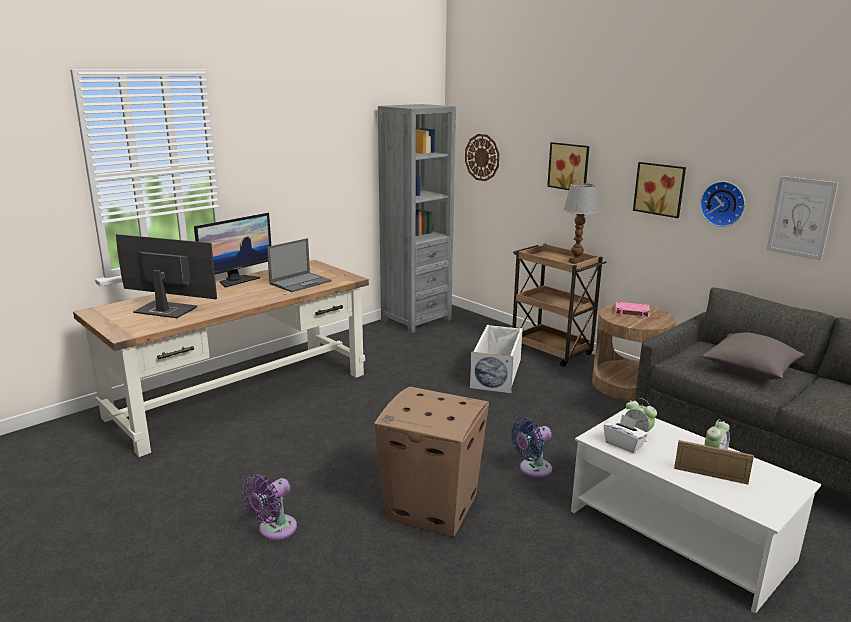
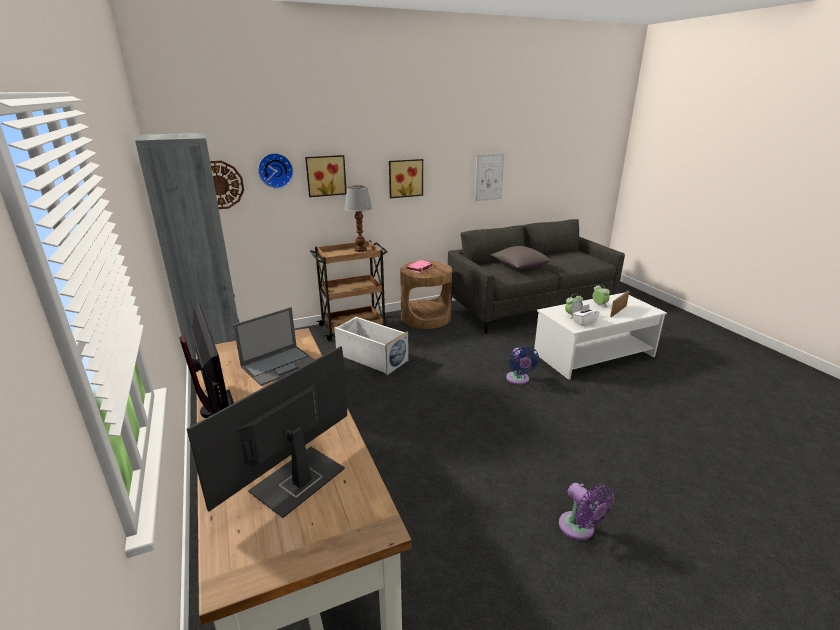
camera: 70 degrees left, 5 degrees up
(301, 282) = (280, 365): laptop -> laptop turned 75 degrees clockwise
(433, 507) = (556, 432): cardboard box -> none
(723, 203) = (447, 178): wall clock -> wall clock (275, 170)

